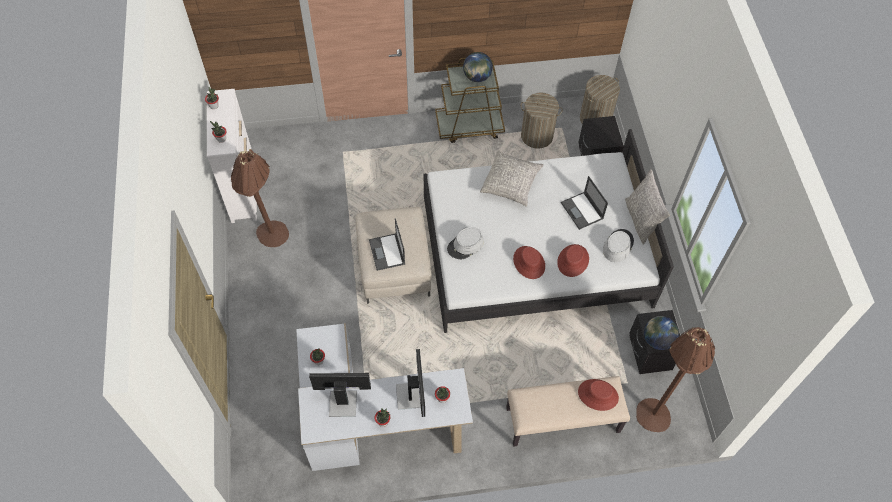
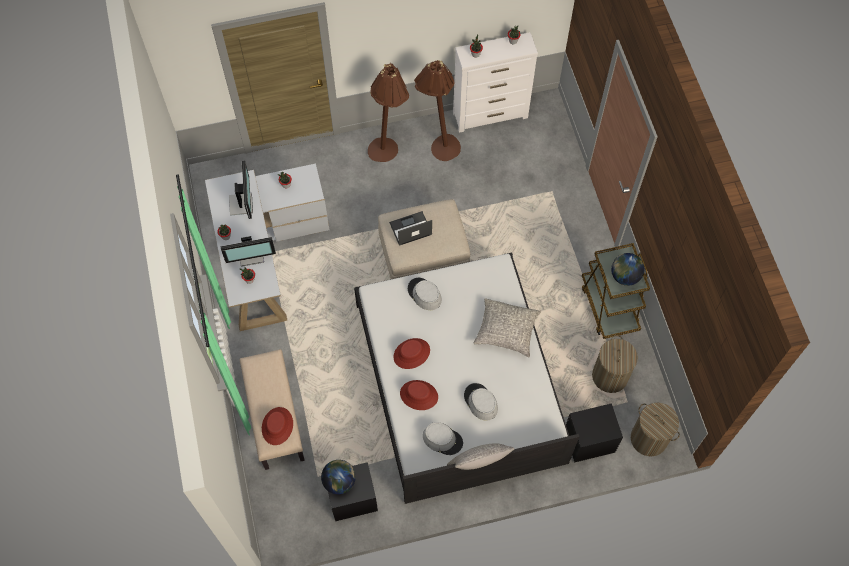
camera: 85 degrees right, 5 degrees up
(582, 211) = (480, 402): laptop -> grey hat
(658, 409) = (291, 506): brown floor lamp -> brown floor lamp (388, 154)

